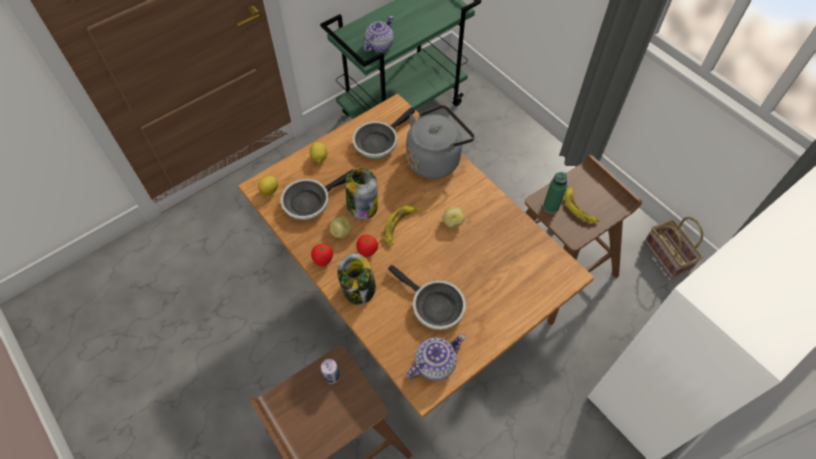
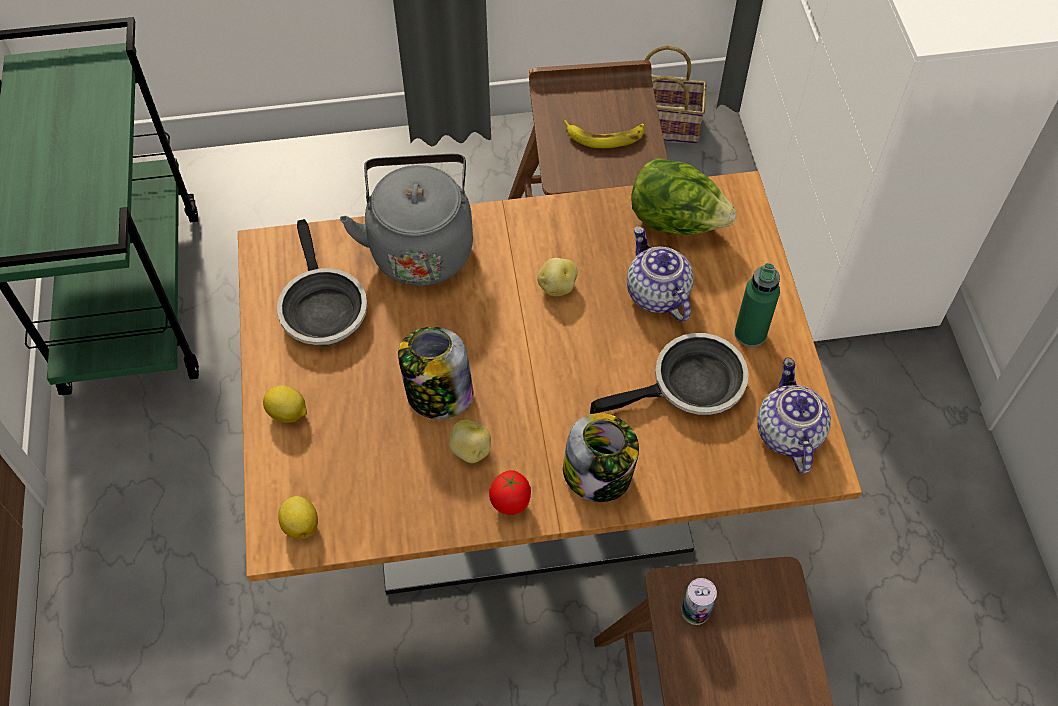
camera: 60 degrees left, 0 degrees up
(310, 201) = (372, 470): frying pan -> none
(367, 252) = (535, 430): tomato -> none
(379, 45) = (84, 210): teapot -> teapot (656, 294)
(400, 226) = (516, 360): banana -> none
(530, 254) = (676, 221): none -> lettuce
(551, 207) = (580, 167): green bottle -> green bottle (750, 333)

